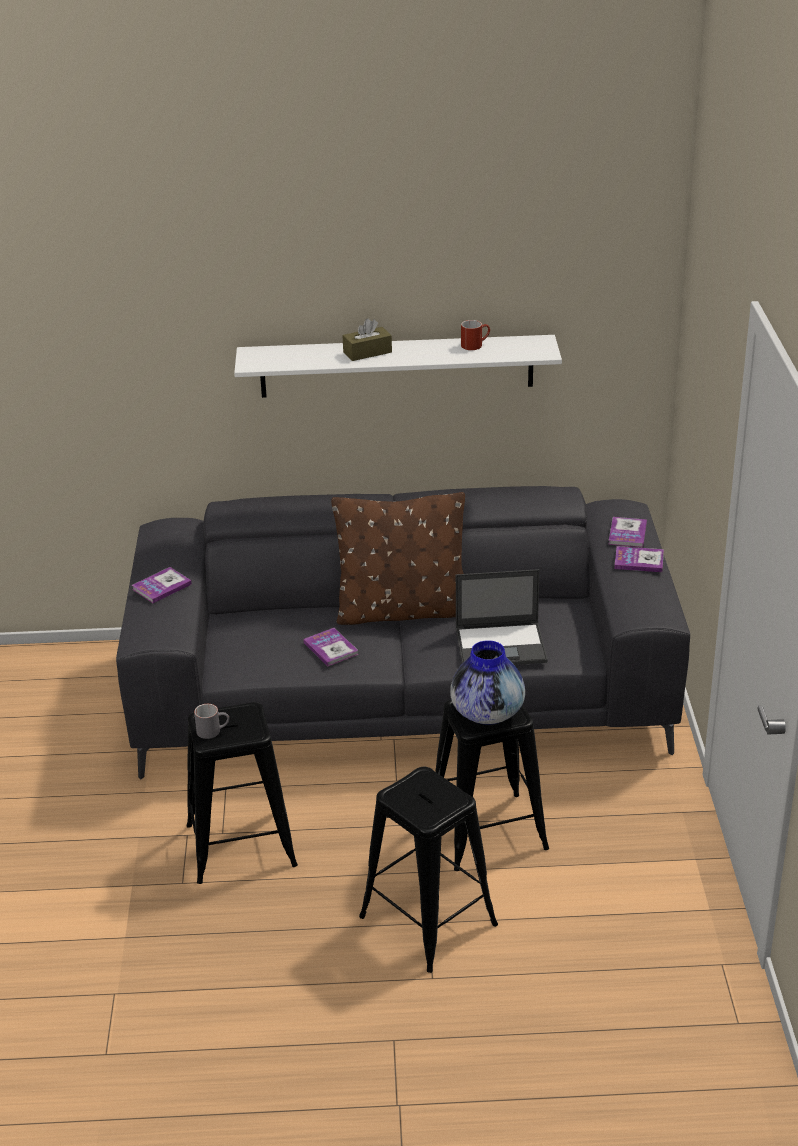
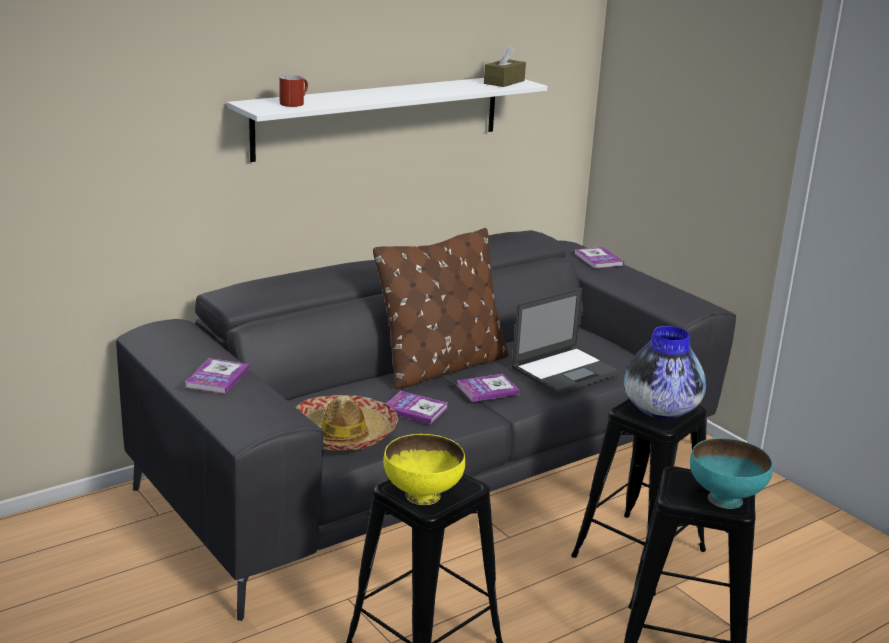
camera: 35 degrees left, 10 degrees down
(213, 730) = (422, 496): grey mug -> yellow bowl
(252, 656) = (344, 434): none -> hat
(367, 352) = (368, 94): brown tissue box -> brown tissue box (504, 82)
(429, 809) = (725, 499): none -> turquoise bowl
(475, 344) = (458, 84): red mug -> red mug (294, 103)
(639, 561) = (634, 274): book -> book (487, 389)

